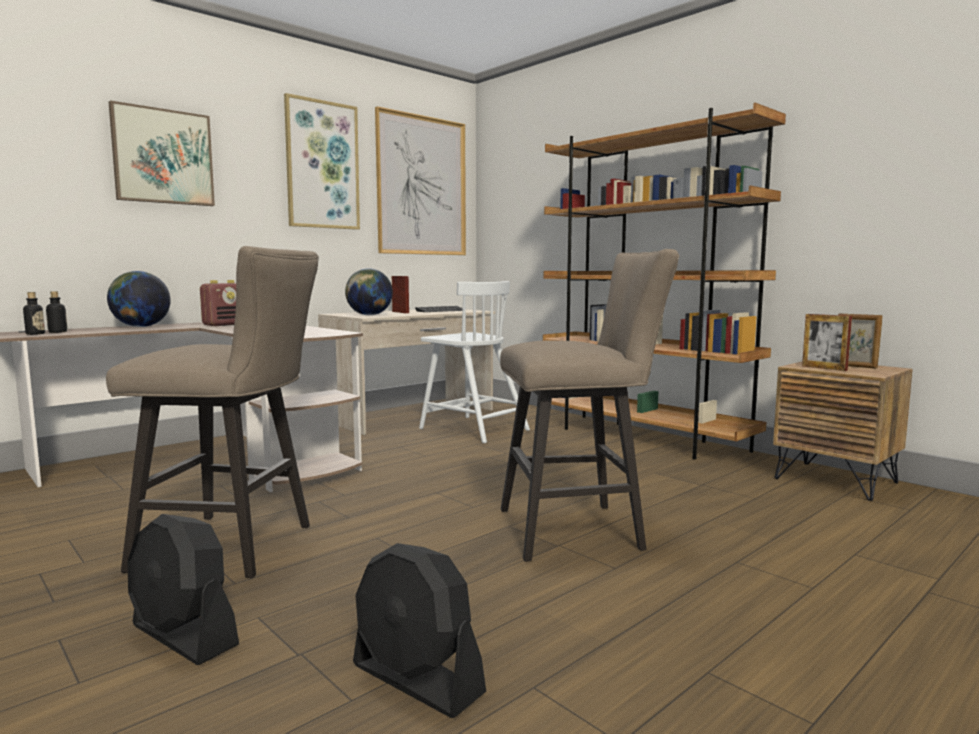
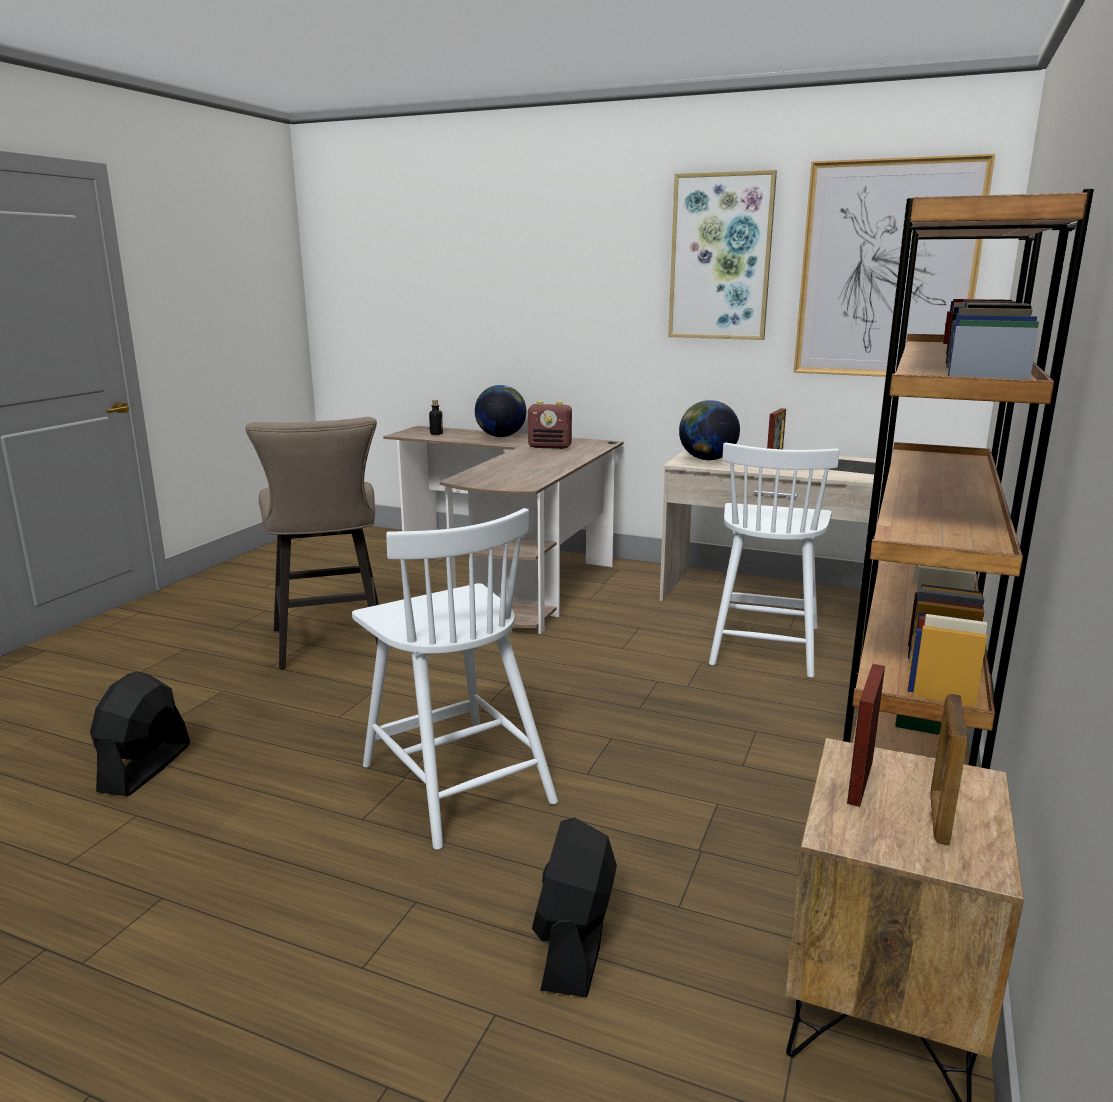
camera: 65 degrees right, 10 degrees up
(35, 334) = (418, 434): bottle -> none
(163, 157) = (545, 269): picture -> none
(184, 636) = (194, 678): black fan -> black fan (574, 944)
(580, 529) = (455, 781): beige stool -> white chair

